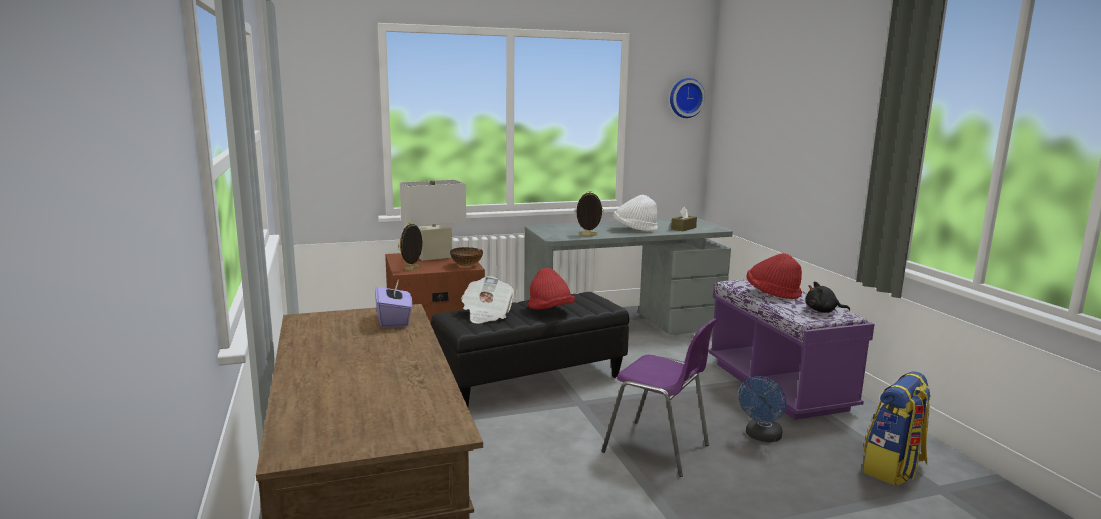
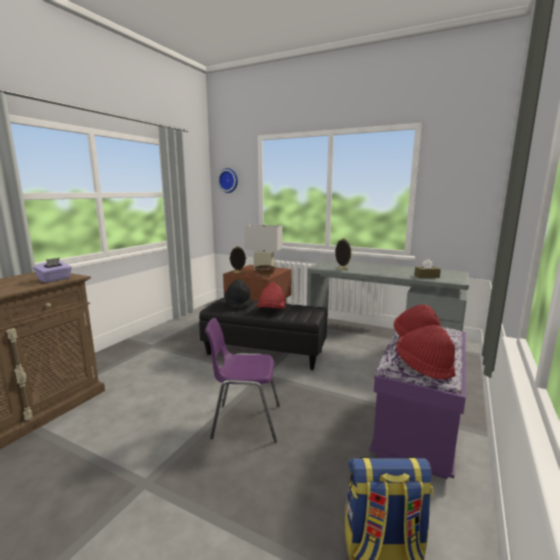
camera: 45 degrees right, 0 degrees up
(487, 314) = (238, 304): newspaper -> black hat
(634, 229) = (385, 271): white hat -> none
(658, 449) = (245, 421): purple chair -> purple chair turned 105 degrees clockwise
(685, 98) = (474, 171): wall clock -> wall clock (228, 180)
(761, 437) = (323, 453): blue fan -> none
(823, 311) = (423, 366): black plush toy -> red hat

